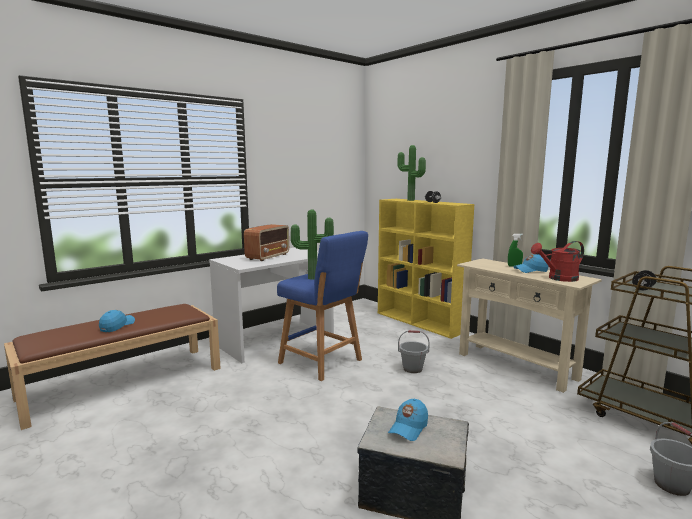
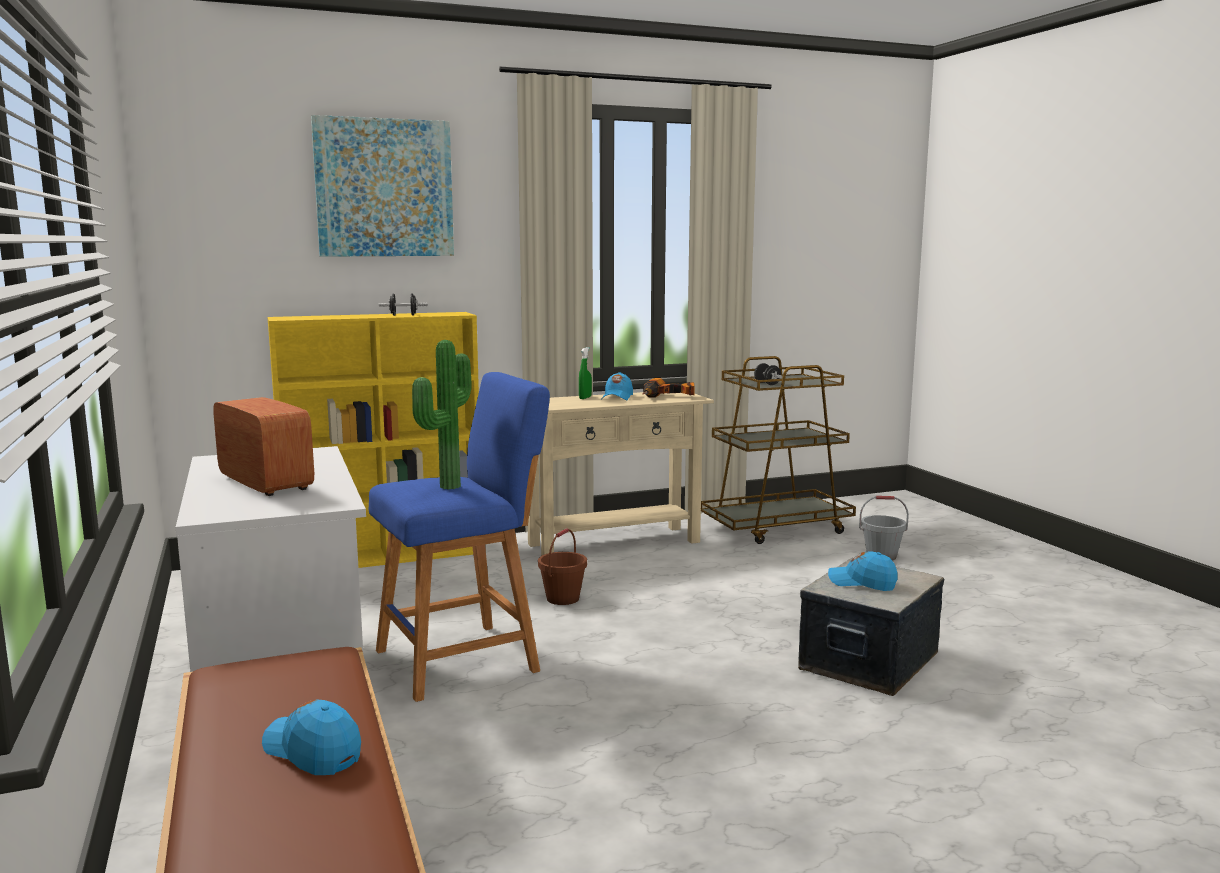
camera: 70 degrees left, 0 degrees up
(408, 428) = (862, 583): blue cap -> blue cap turned 150 degrees clockwise
(410, 200) = (336, 316): potted plant -> none
(413, 369) = (562, 598): grey bucket -> brown bucket
(445, 136) = (384, 188): none -> picture
(558, 278) = (668, 397): red watering can -> power drill

